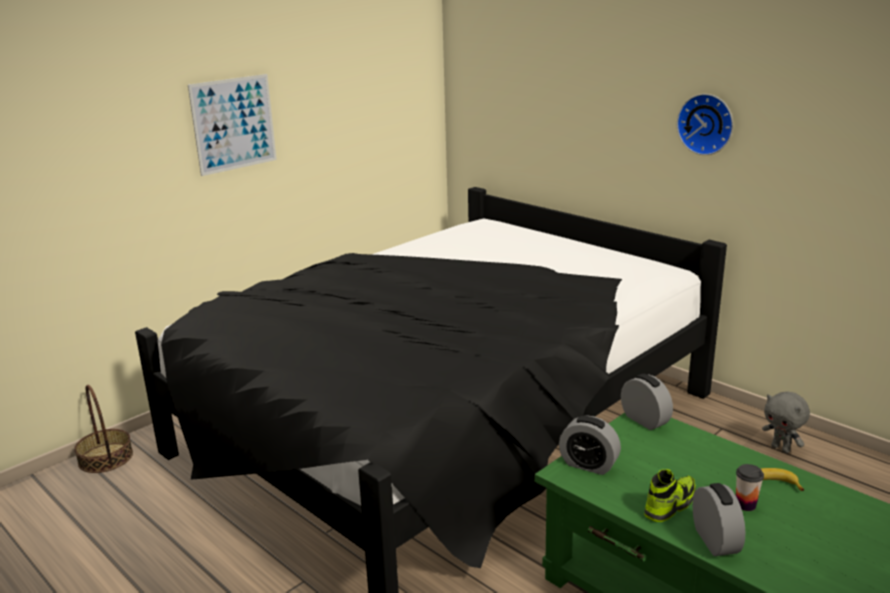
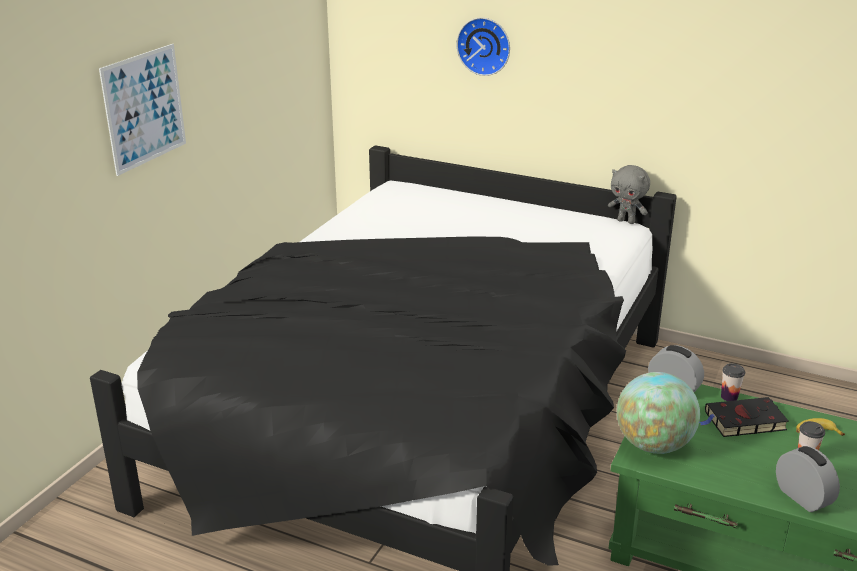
camera: 20 degrees left, 5 degrees up
(106, 458) = (53, 530): basket -> none
(588, 465) = (653, 445): alarm clock -> globe
(669, 505) = (746, 471): shoe -> none
(698, 460) = (743, 421): none -> black book
(699, 436) = (729, 397): none -> cup
(706, 124) = (653, 76): wall clock -> wall clock (485, 45)
(781, 448) = (745, 387): grey plush toy -> grey plush toy (626, 221)

